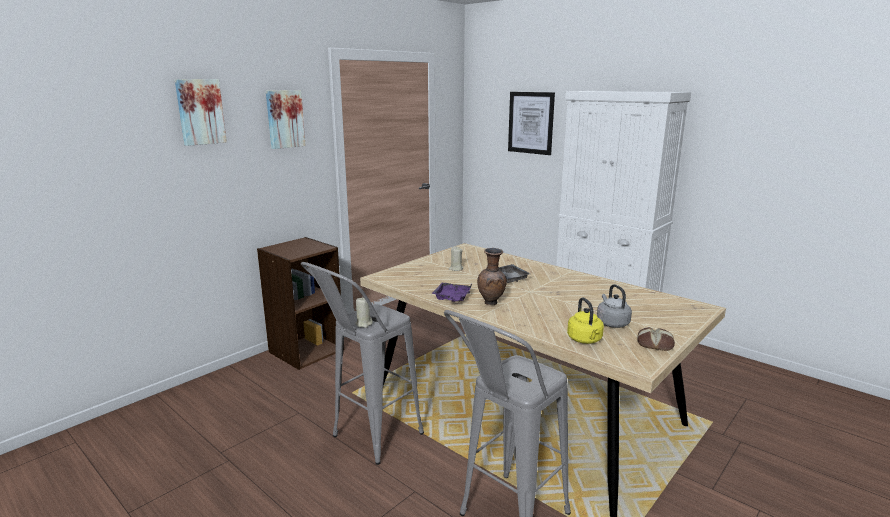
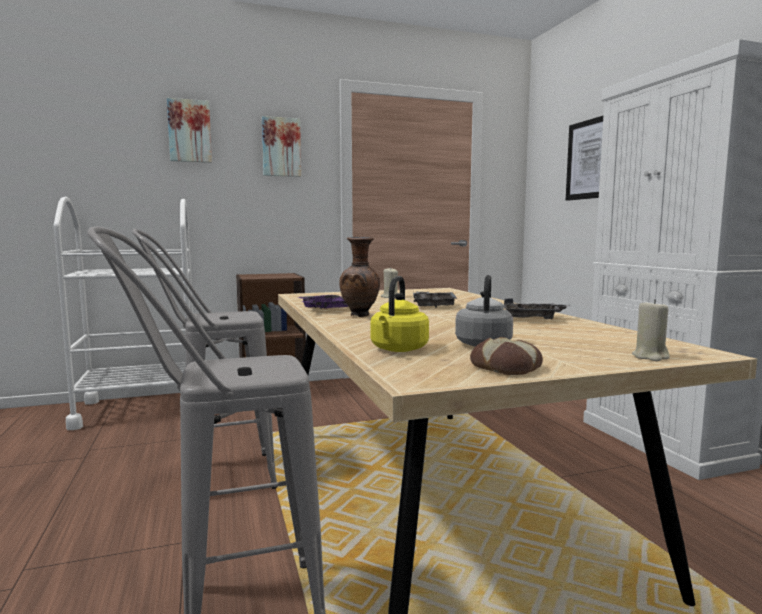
camera: 30 degrees right, 10 degrees down
(202, 399) = (140, 409): none -> white cart
(364, 324) = (203, 318): beige candle -> beige candle (650, 357)
(588, 285) = (533, 318): none -> grey tray

